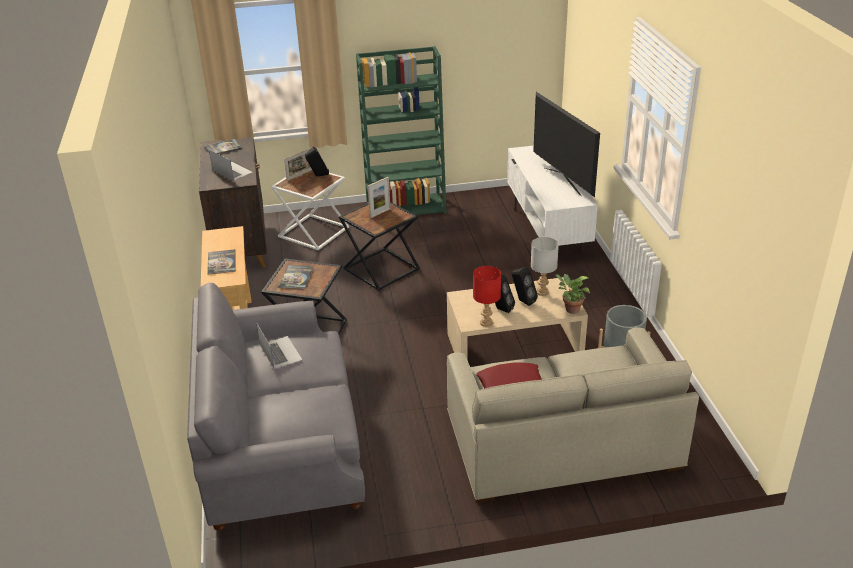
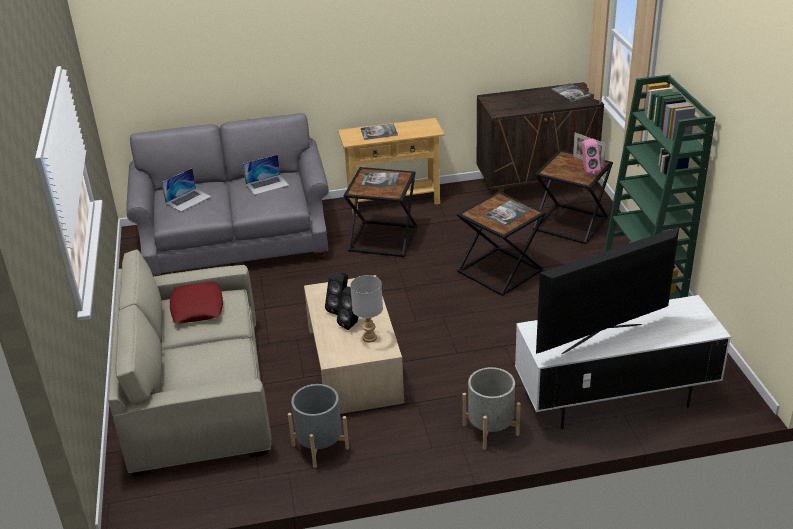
camera: 90 degrees right, 0 degrees up
(232, 171) = (519, 103): laptop -> laptop (188, 199)
(313, 232) = (571, 224): white side table -> black side table
(318, 176) = (587, 172): black speaker -> pink speaker
(380, 213) = (507, 213): picture frame -> book
(486, 323) = (316, 300): red table lamp -> none
(570, 309) = (332, 356): potted plant -> none
(588, 279) = (490, 429): none -> grey planter

